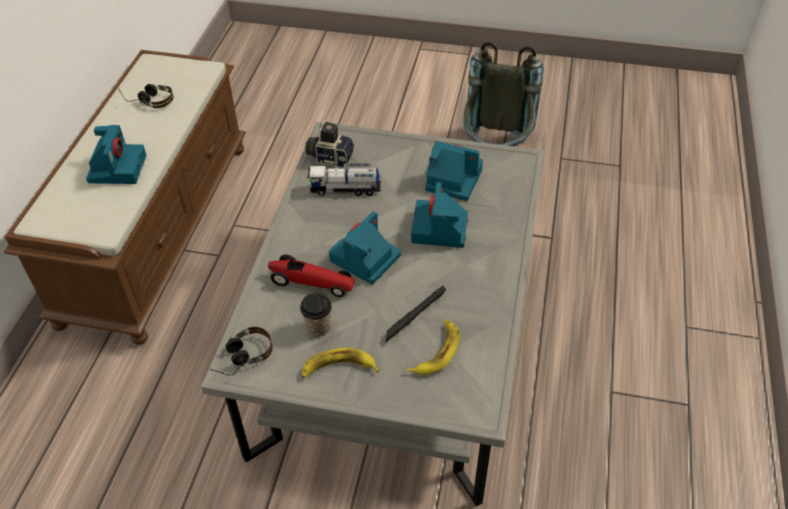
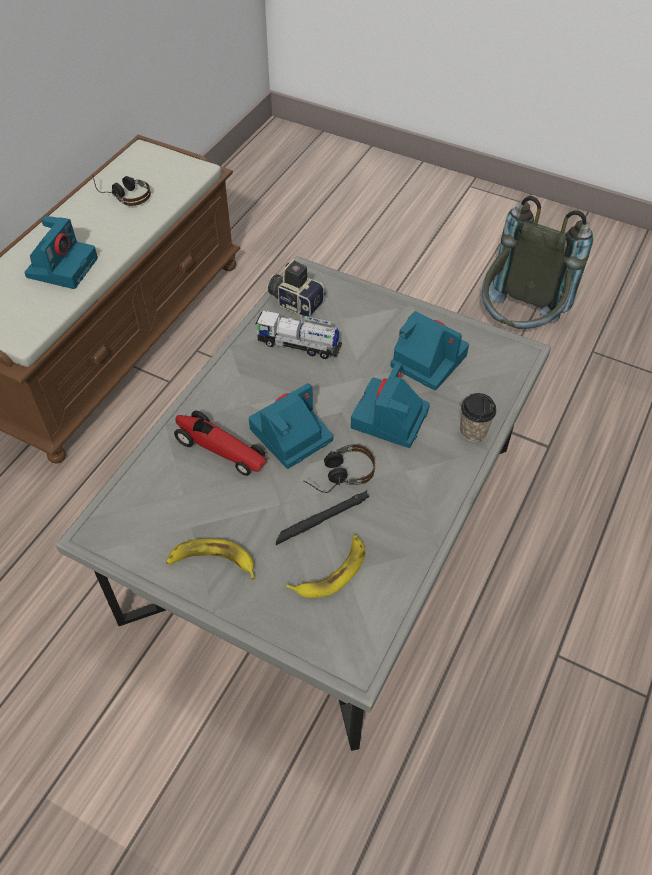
camera: 15 degrees right, 5 degrees up
(241, 358) = (109, 522): headphones -> headphones (337, 475)
(318, 327) = (208, 506): cup -> cup (473, 431)

